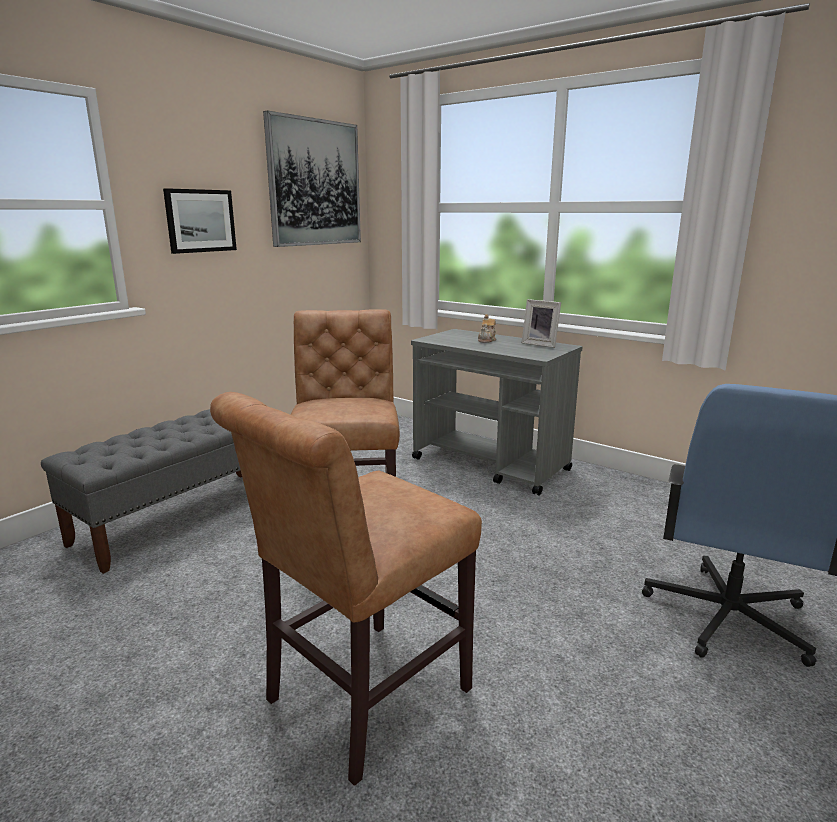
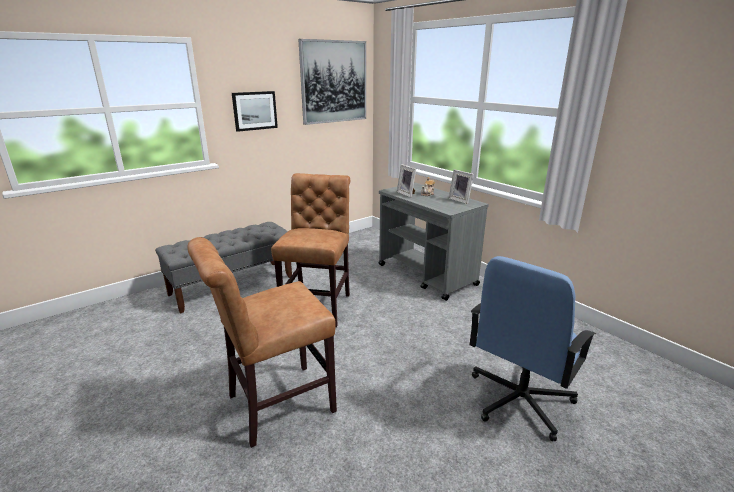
camera: 15 degrees right, 5 degrees up
(457, 341) = (407, 194): none -> picture frame

